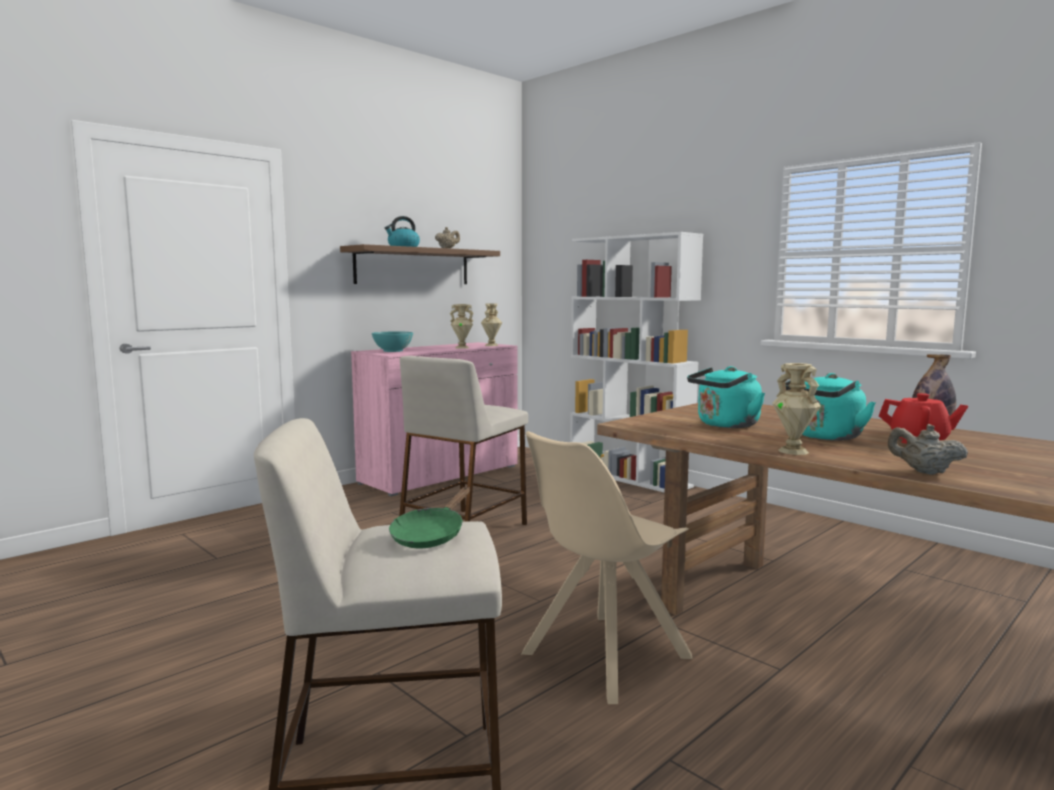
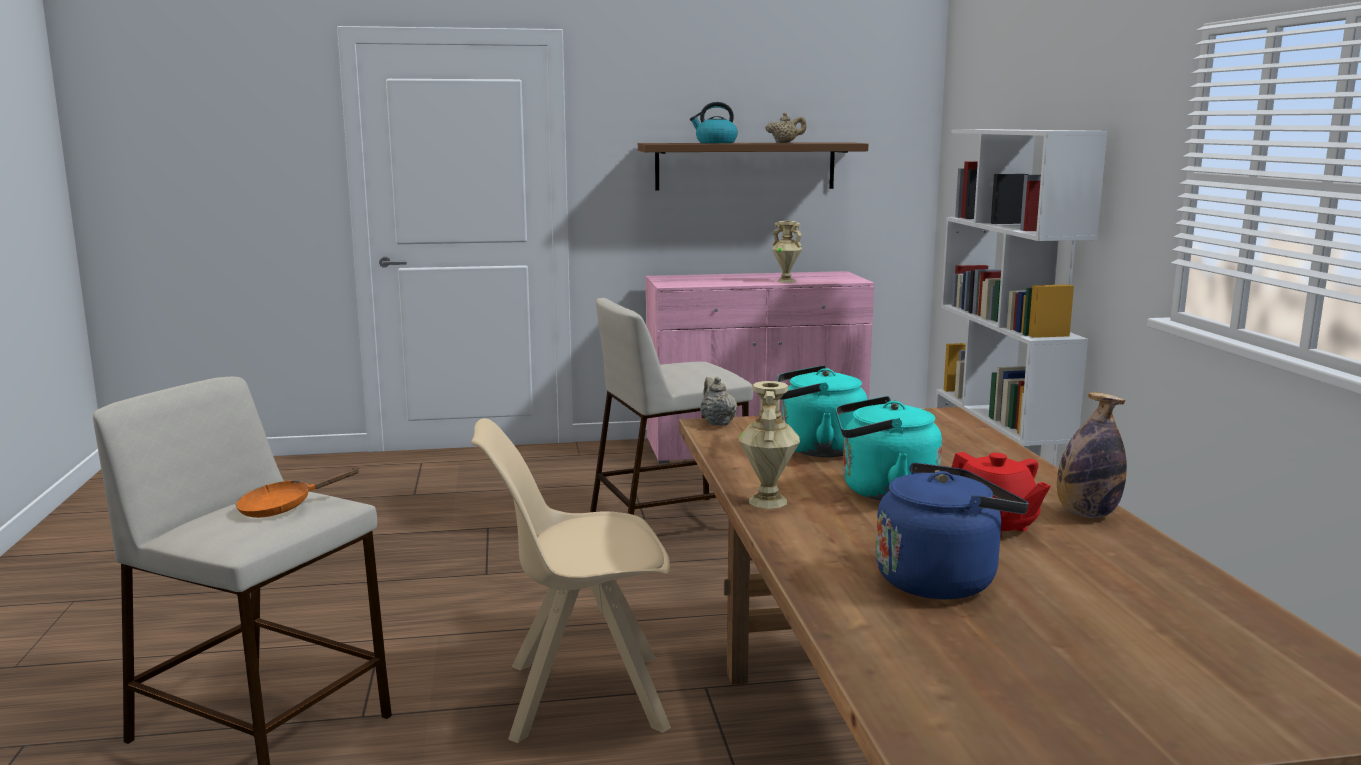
camera: 35 degrees right, 5 degrees up
(392, 351) = (688, 280): turquoise bowl -> none
(431, 535) = (283, 507): green frying pan -> orange frying pan
(492, 345) = (838, 280): beige vase -> none
(924, 472) = (822, 565): beige teapot -> beige teapot (717, 423)
(987, 466) = (941, 580): none -> blue kettle

